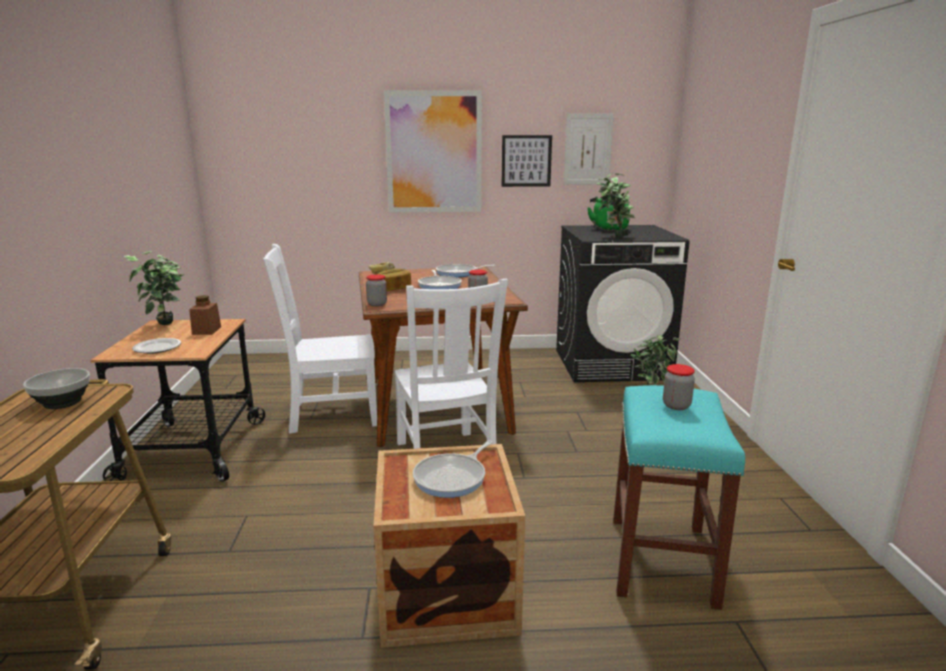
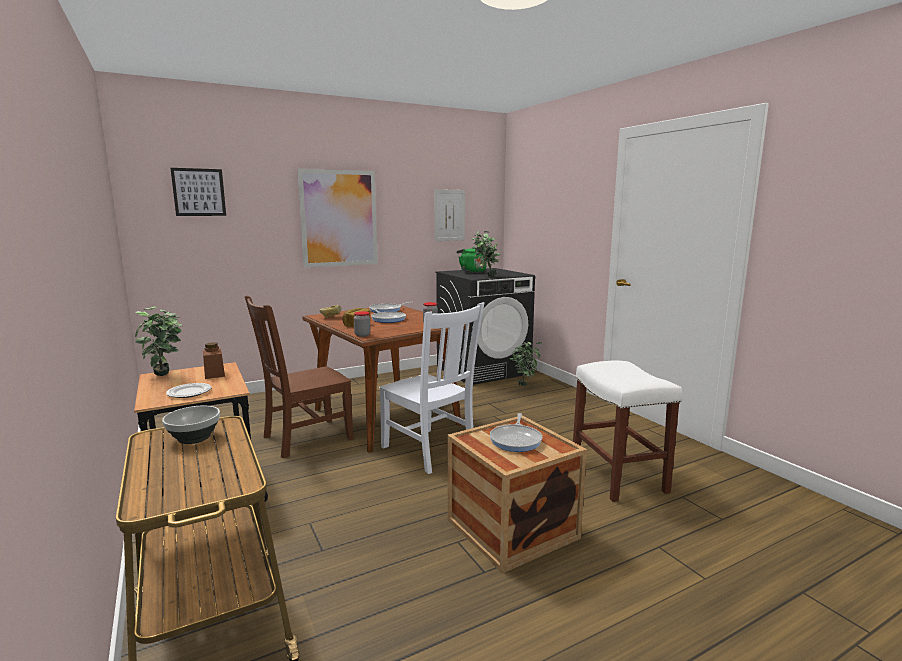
camera: 25 degrees left, 5 degrees down
(330, 414) = (304, 438): white chair -> brown chair
(526, 161) = (408, 224): picture -> picture (199, 192)
(663, 561) = (619, 477): turquoise stool -> white stool
(676, 405) = (621, 370): jar -> none

